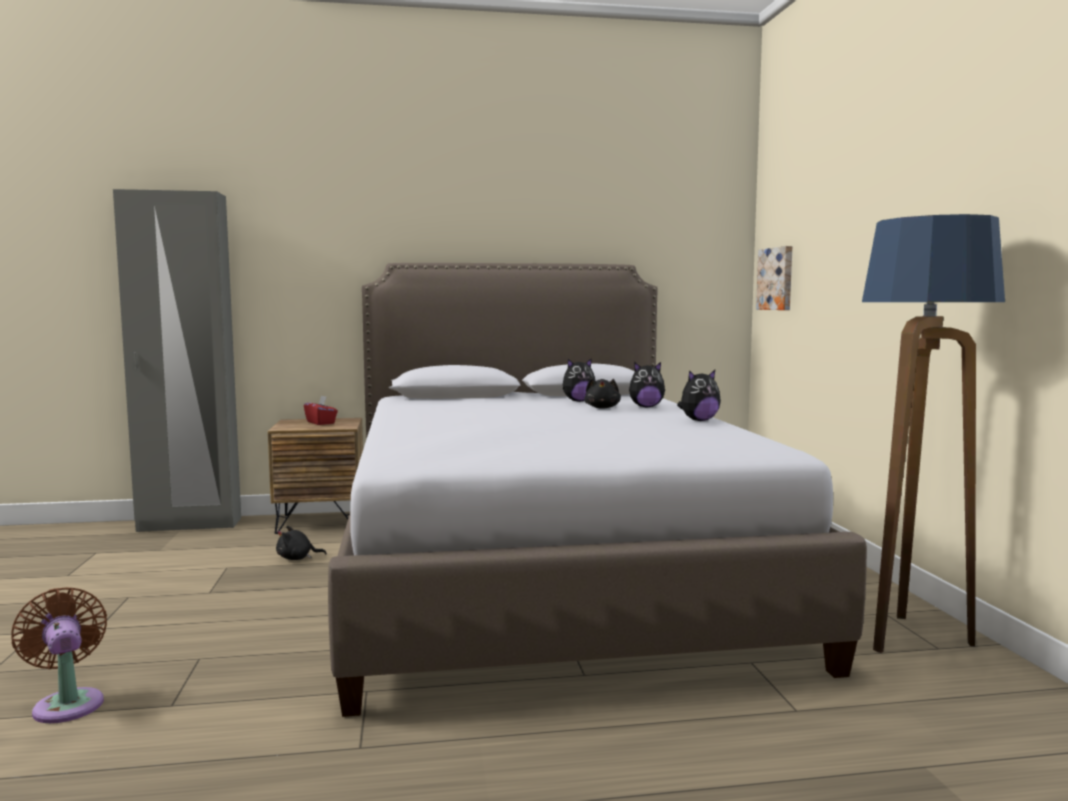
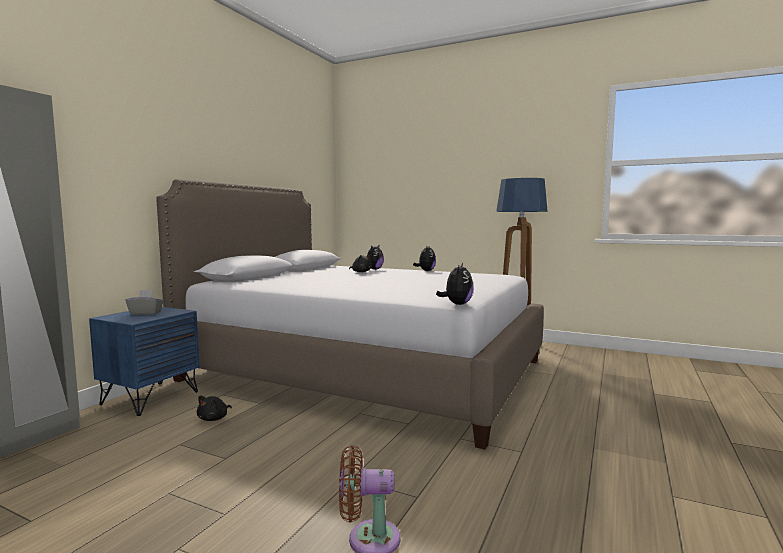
camera: 55 degrees left, 0 degrees up
(321, 423) = (146, 313): red tissue box -> grey tissue box
(321, 522) = (150, 398): brown nightstand -> blue nightstand
(578, 401) = (330, 271): plush toy -> plush toy (457, 304)
(777, 279) = (362, 201): picture -> none

